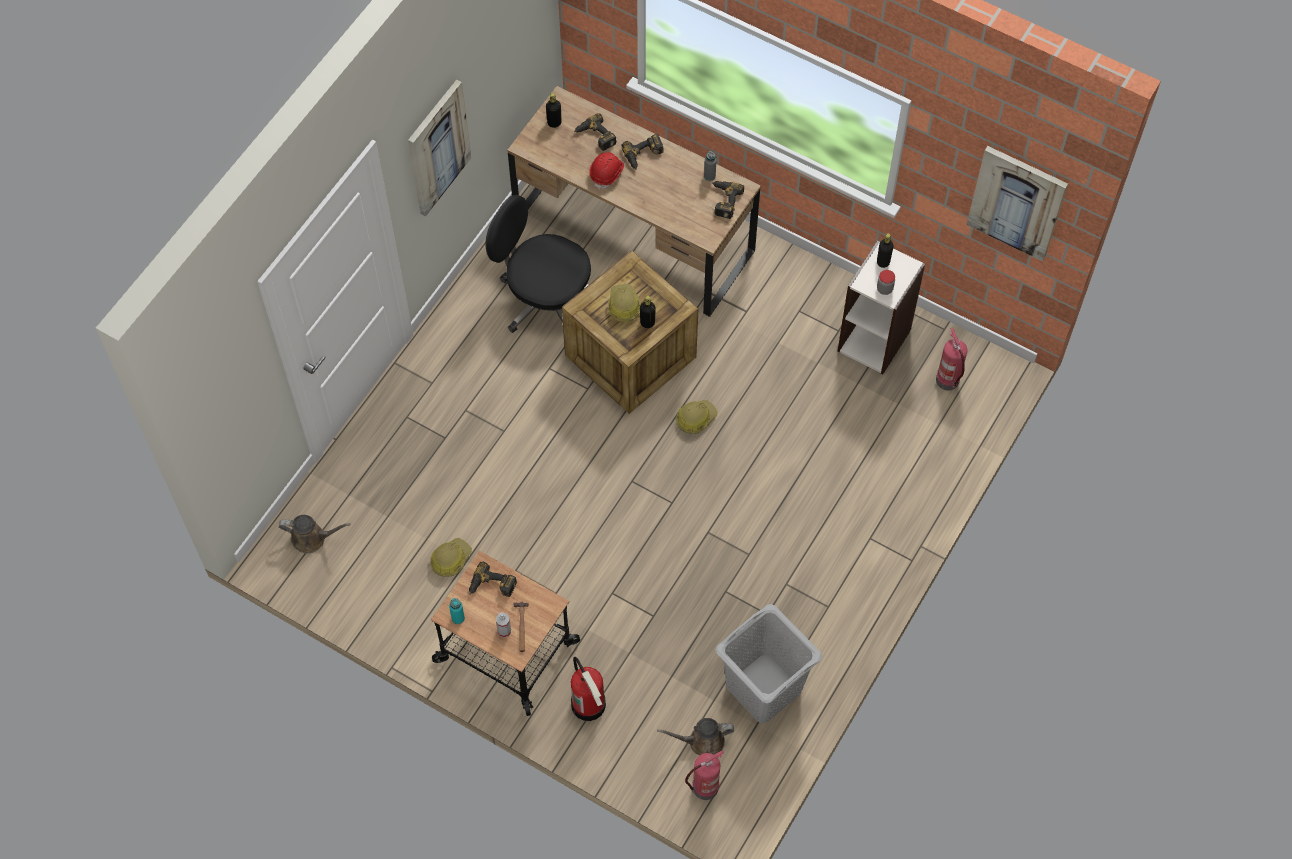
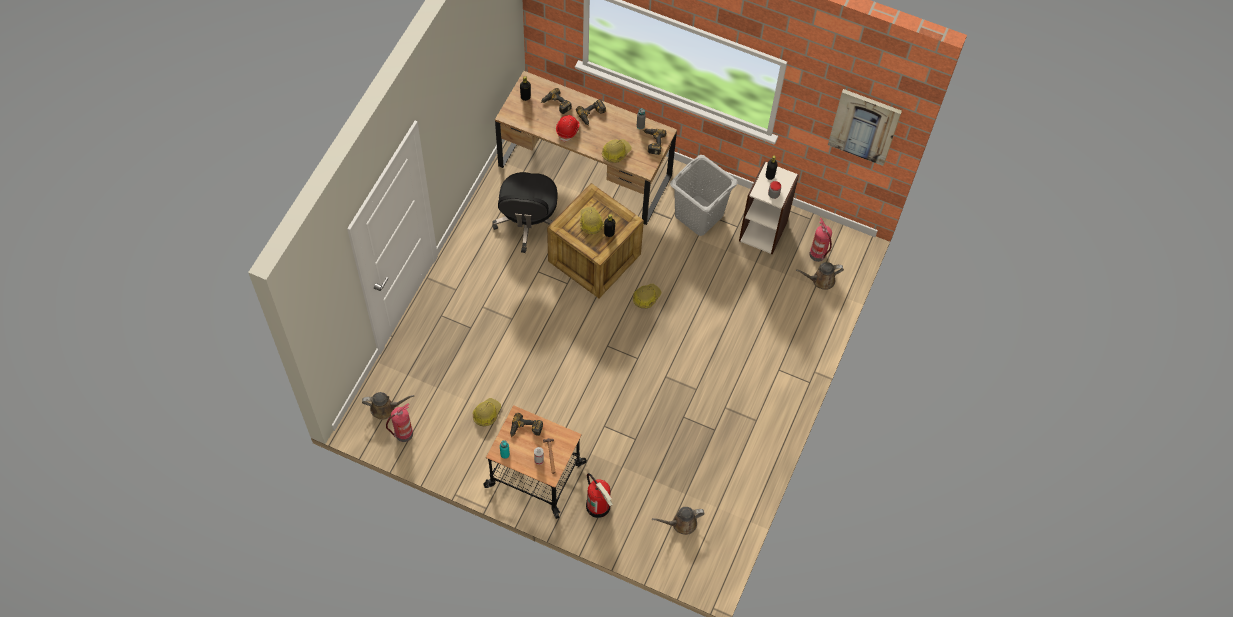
camera: 10 degrees left, 0 degrees up
(438, 148) = (453, 122): picture -> none
(545, 299) = (528, 222): black office chair -> black office chair turned 105 degrees counterclockwise
(669, 211) = (615, 152): none -> hard hat
(704, 788) = (687, 556): fire extinguisher -> fire extinguisher (403, 434)
(763, 689) = (719, 482): grey laundry basket -> grey laundry basket (699, 216)
(947, 417) = (821, 280): none -> brown watering can

